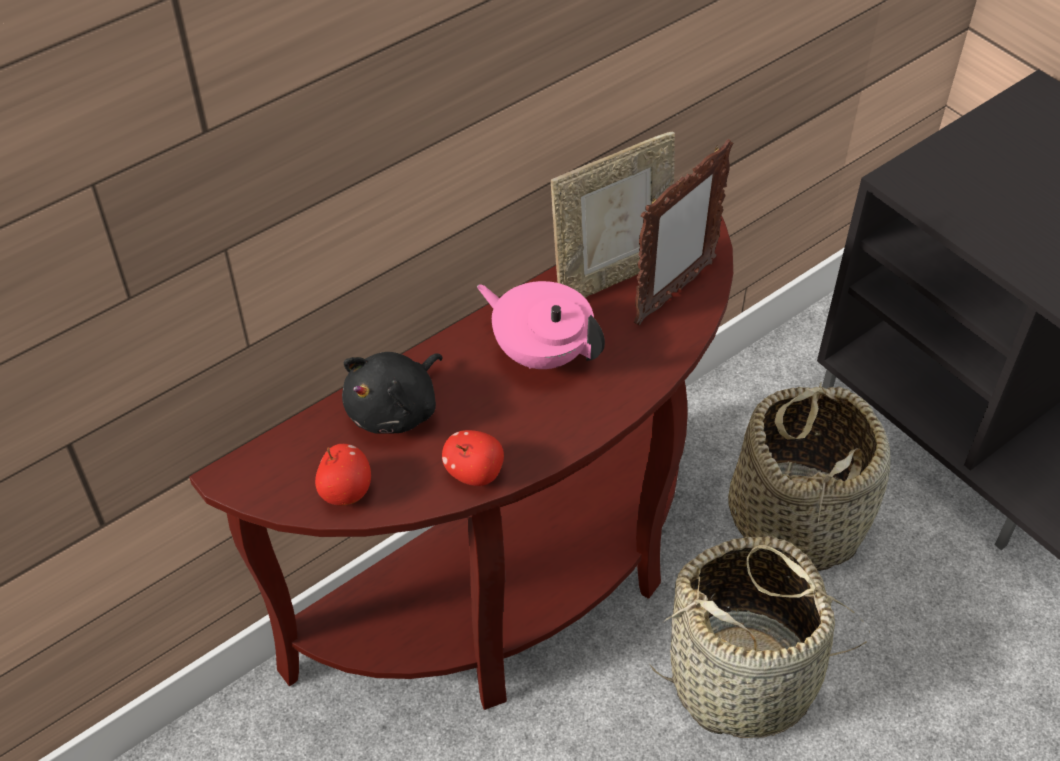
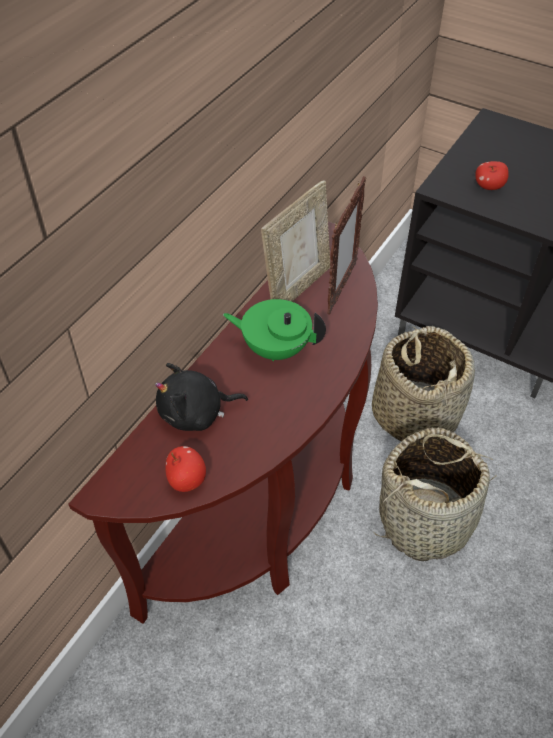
camera: 20 degrees left, 0 degrees up
(396, 409) = (196, 413): black plush toy -> black plush toy turned 60 degrees clockwise
(474, 473) = (269, 441): apple -> apple (489, 186)
(541, 352) = (275, 348): pink teapot -> green teapot

